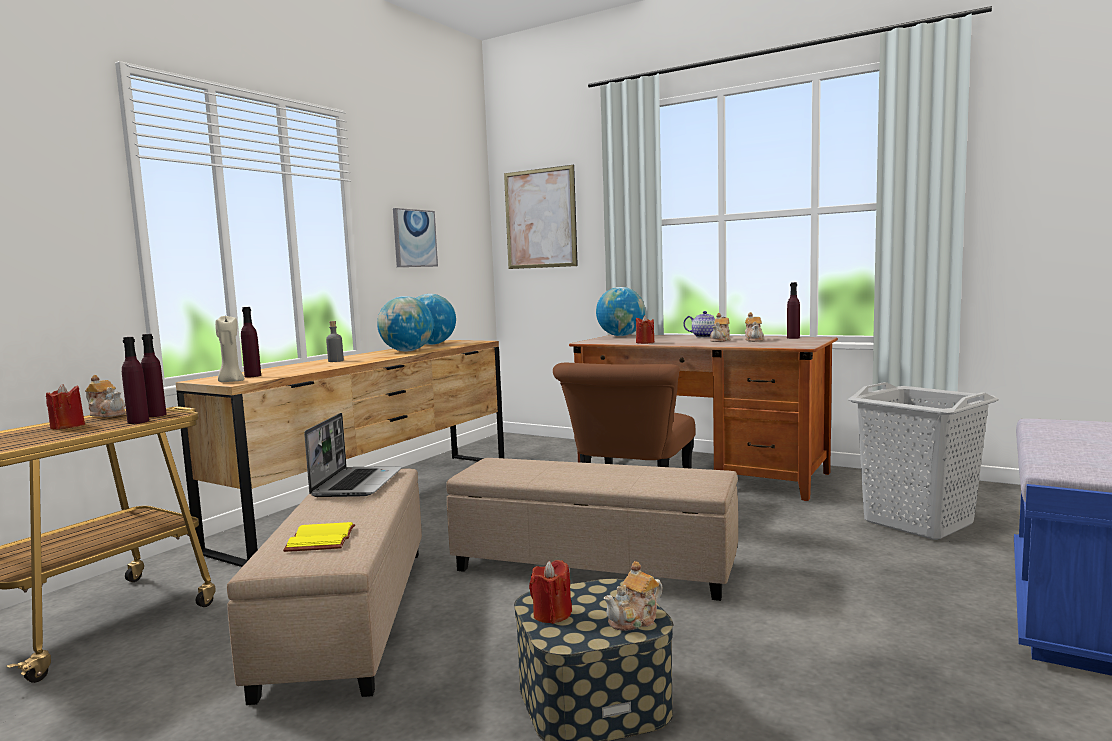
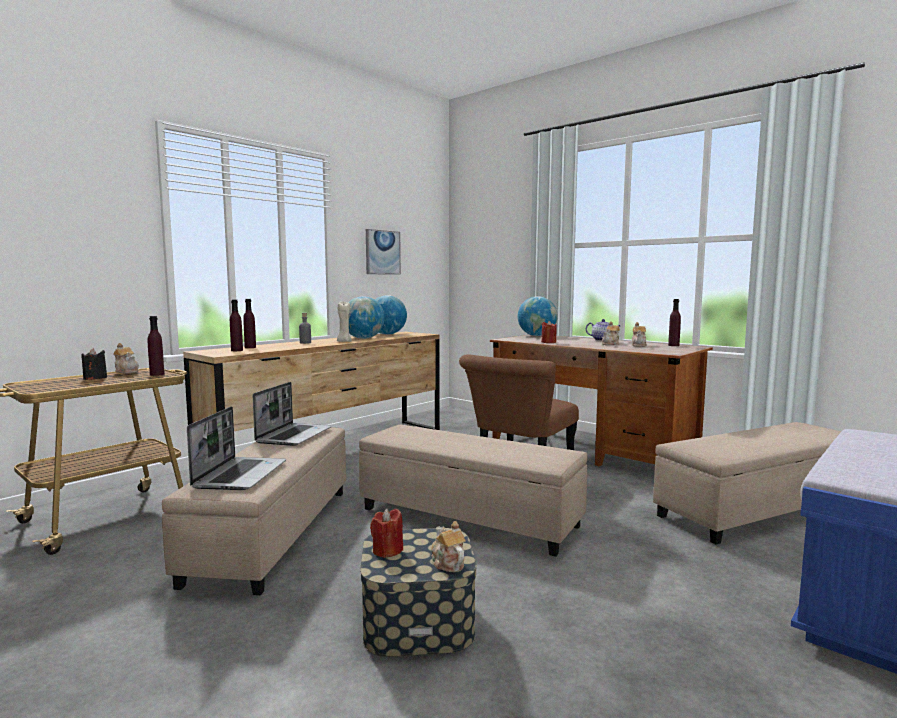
camera: 10 degrees right, 0 degrees up
(67, 426) = (95, 378): red candle -> black candle
(138, 421) = (141, 378): purple bottle -> purple bottle (250, 347)
(231, 381) = (217, 353): beige candle -> beige candle (344, 341)
(319, 539) = (240, 475): yellow book -> laptop
(540, 218) = (485, 239): picture -> none
(635, 620) = (447, 563): teapot -> teapot turned 90 degrees clockwise
(918, 523) = (758, 511): grey laundry basket -> beige ottoman

